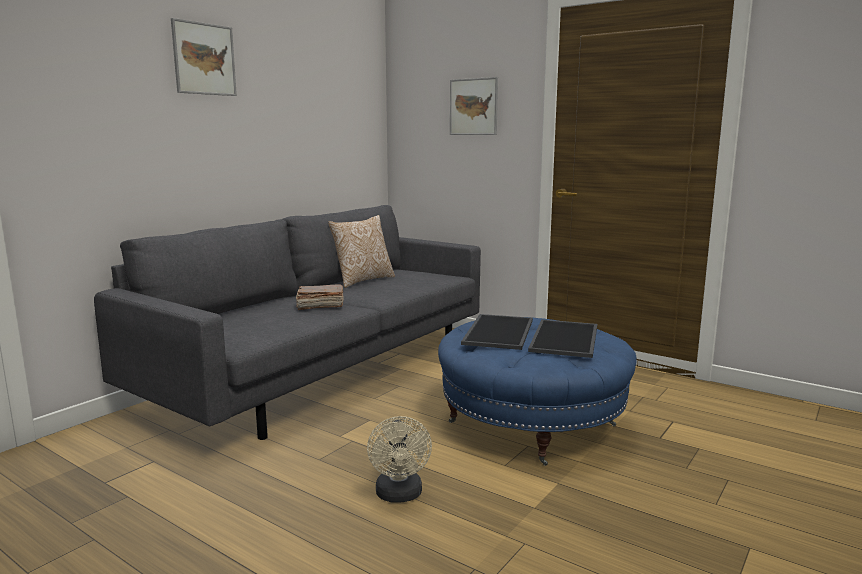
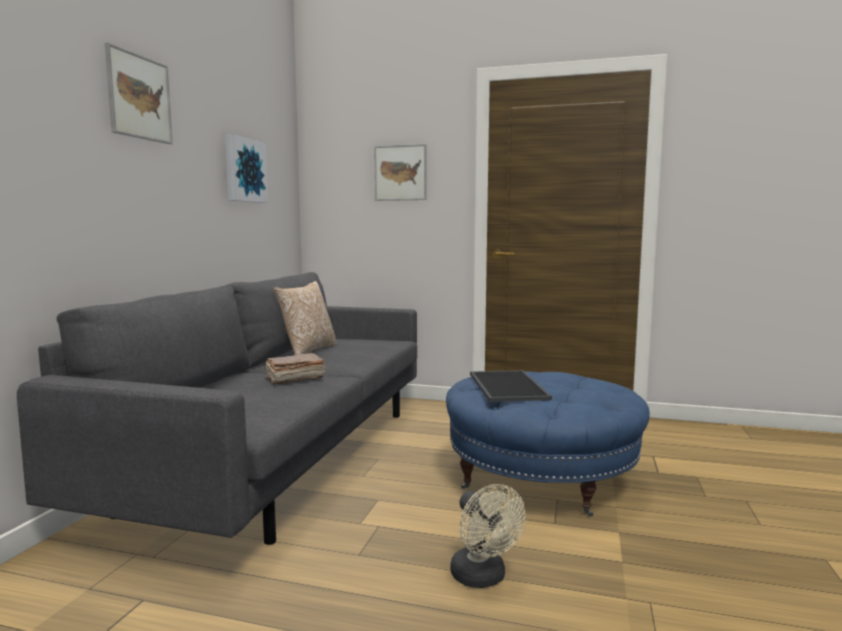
camera: 20 degrees left, 5 degrees down
(317, 111) = (244, 170): none -> picture
(566, 339) = (576, 386): tray -> none

